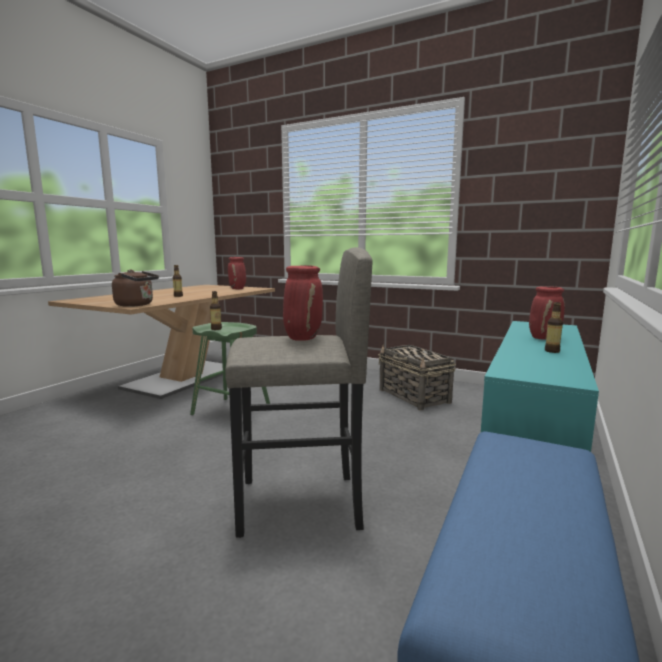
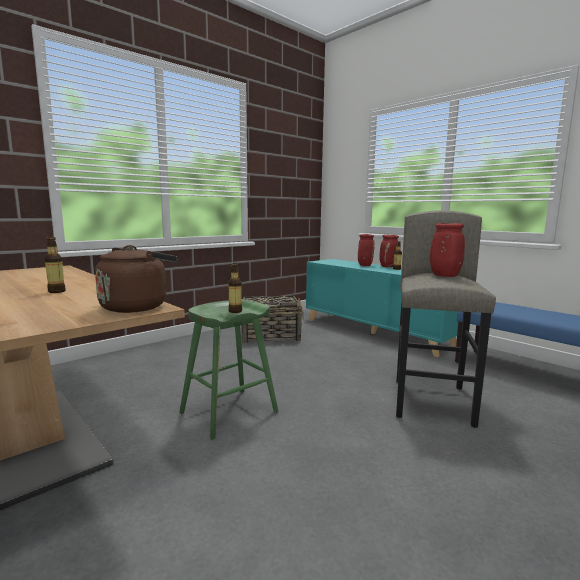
camera: 70 degrees left, 0 degrees up
(238, 289) = (36, 272): red vase -> red vase (388, 267)

